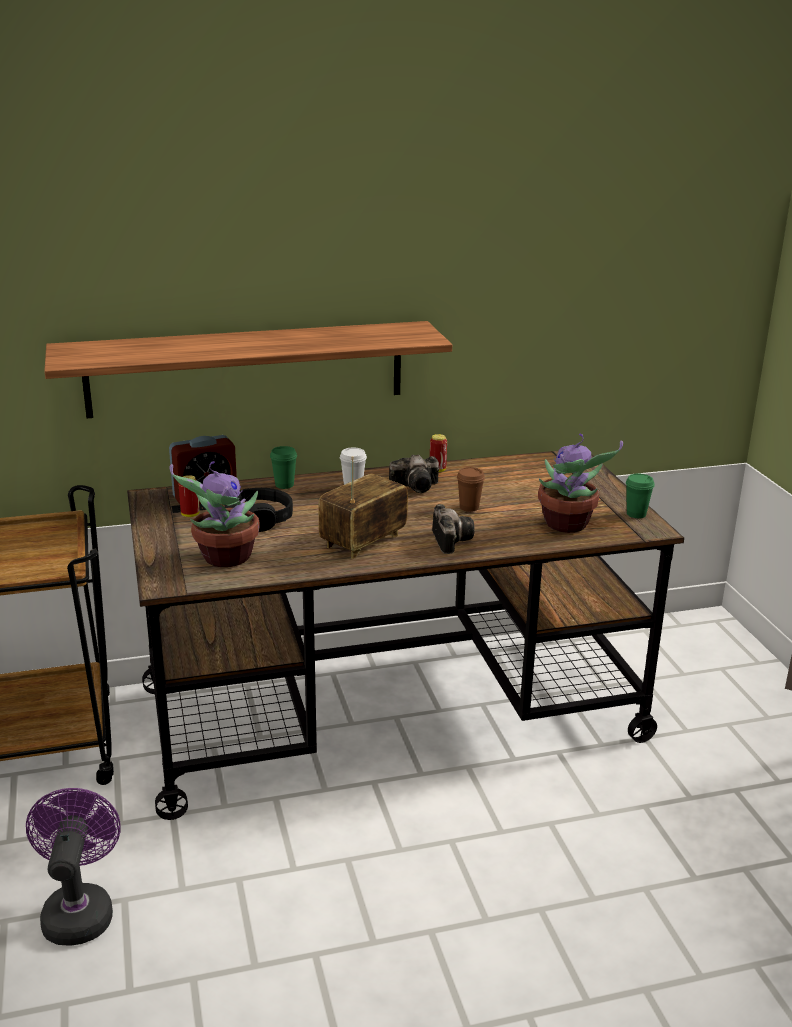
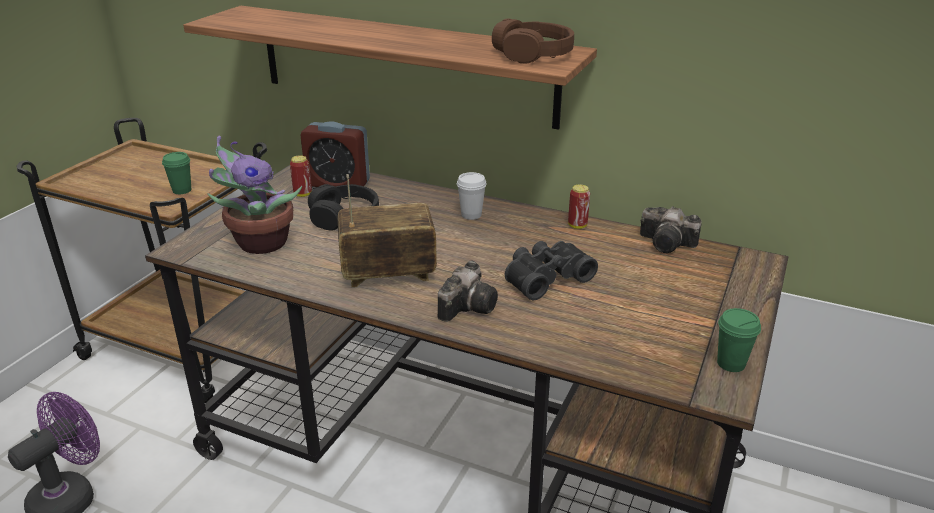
camera: 40 degrees right, 5 degrees up
(284, 485) = (416, 193): green cup -> green cup (182, 190)
(398, 333) = (533, 54): none -> brown headphones
(417, 486) = (530, 236): camera -> camera (669, 244)
(469, 507) = (545, 277): brown cup -> black binoculars
(567, 525) = (621, 342): potted plant -> none

